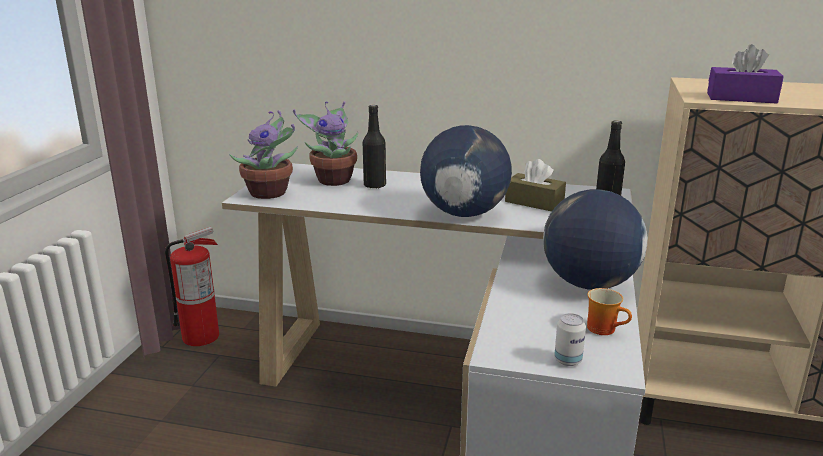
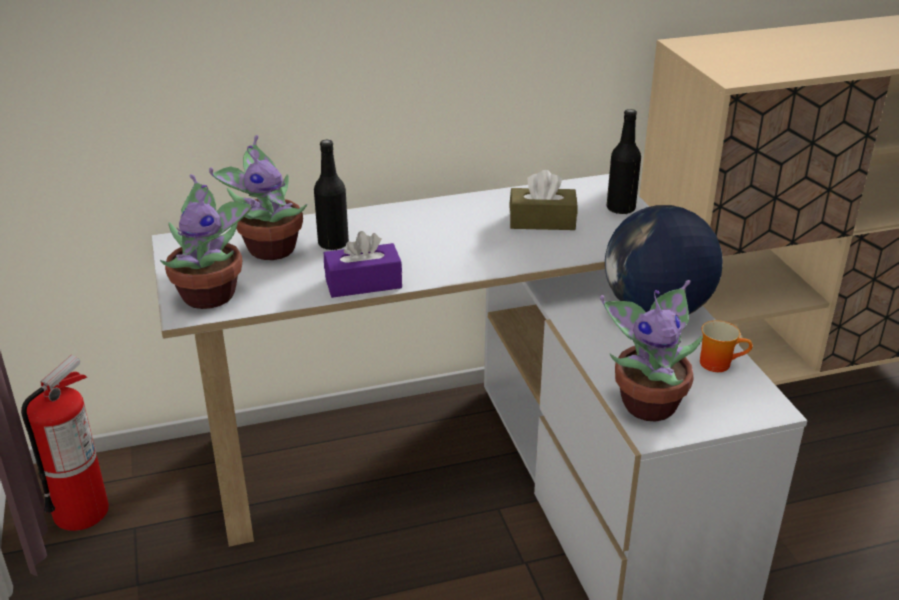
camera: 30 degrees left, 10 degrees up
(463, 213) = (485, 260): globe -> none
(513, 335) = (648, 402): none -> potted plant
(568, 360) = (720, 413): can -> none
(741, 98) = (765, 69): purple tissue box -> purple tissue box (363, 283)

